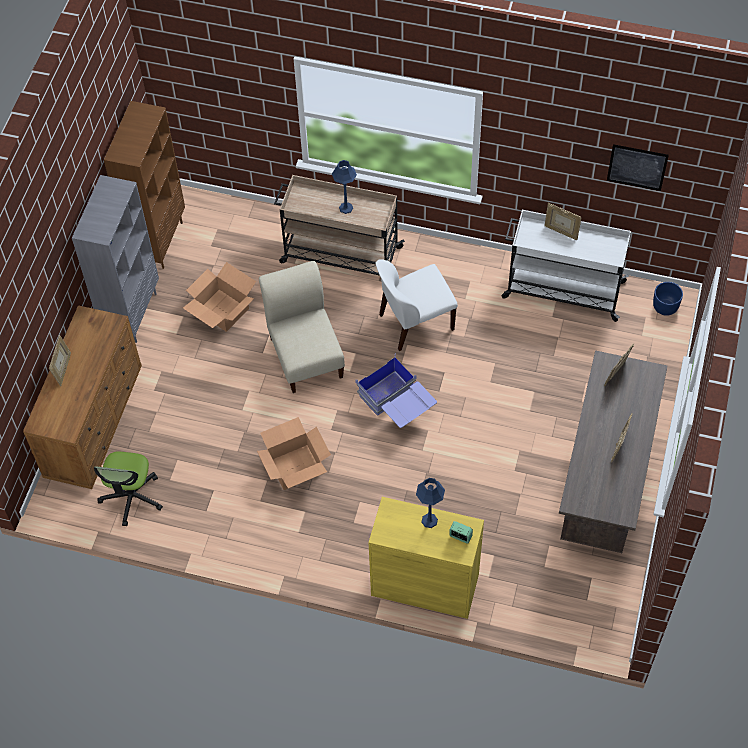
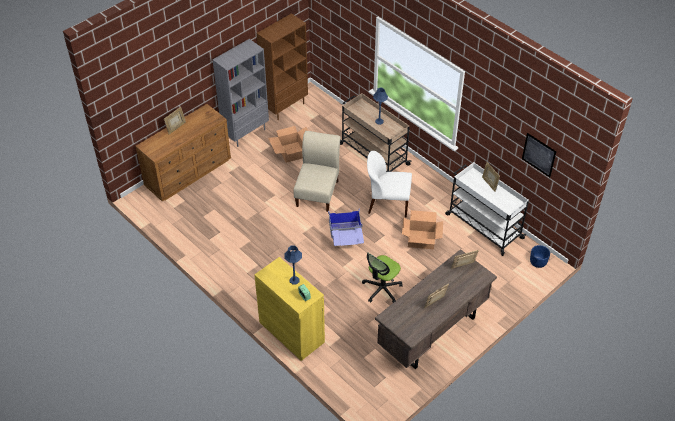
camera: 30 degrees right, 10 degrees down
(132, 497) = (178, 215): office chair -> office chair (382, 289)
(295, 466) = (269, 241): cardboard box -> cardboard box (421, 239)

